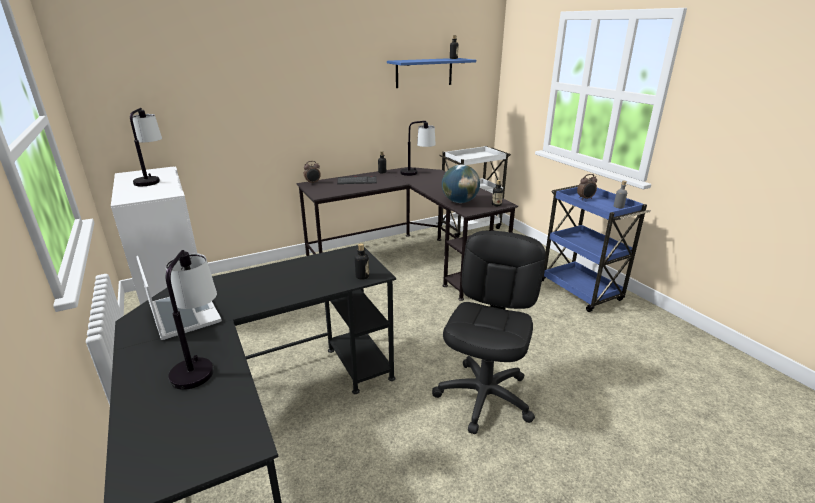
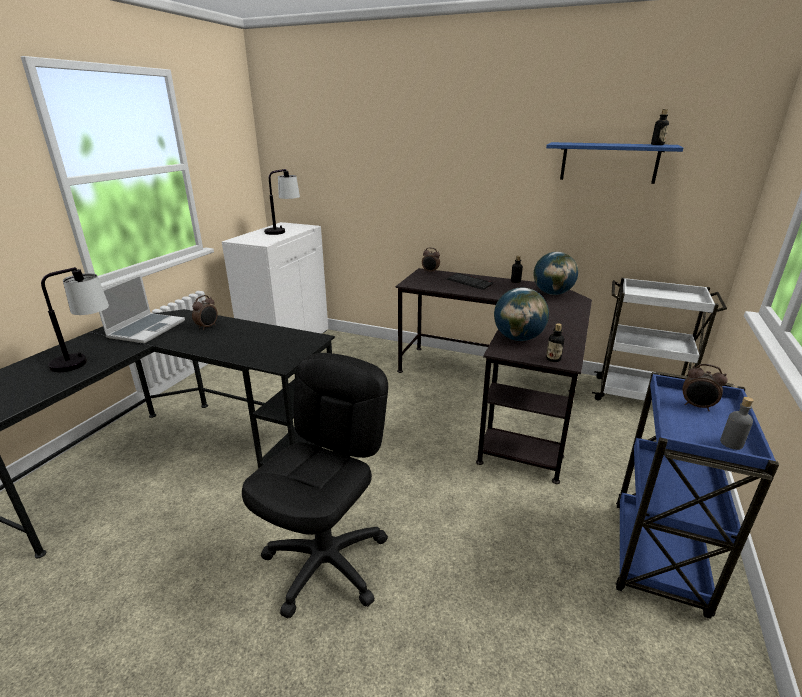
camera: 50 degrees right, 0 degrees up
(244, 284) = (207, 327): none -> alarm clock
(362, 276) = (269, 360): bottle -> none
(417, 172) = (552, 293): table lamp -> globe
(484, 396) = (327, 563): black office chair -> black office chair turned 45 degrees counterclockwise

